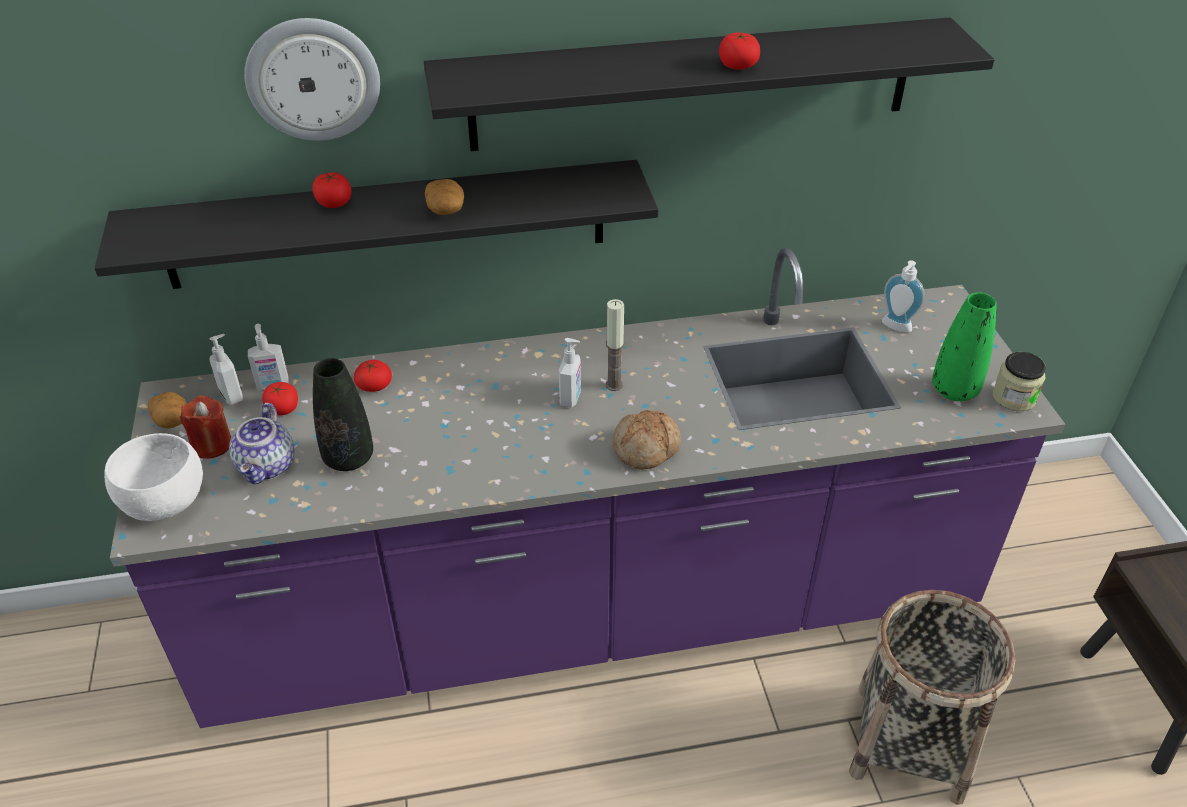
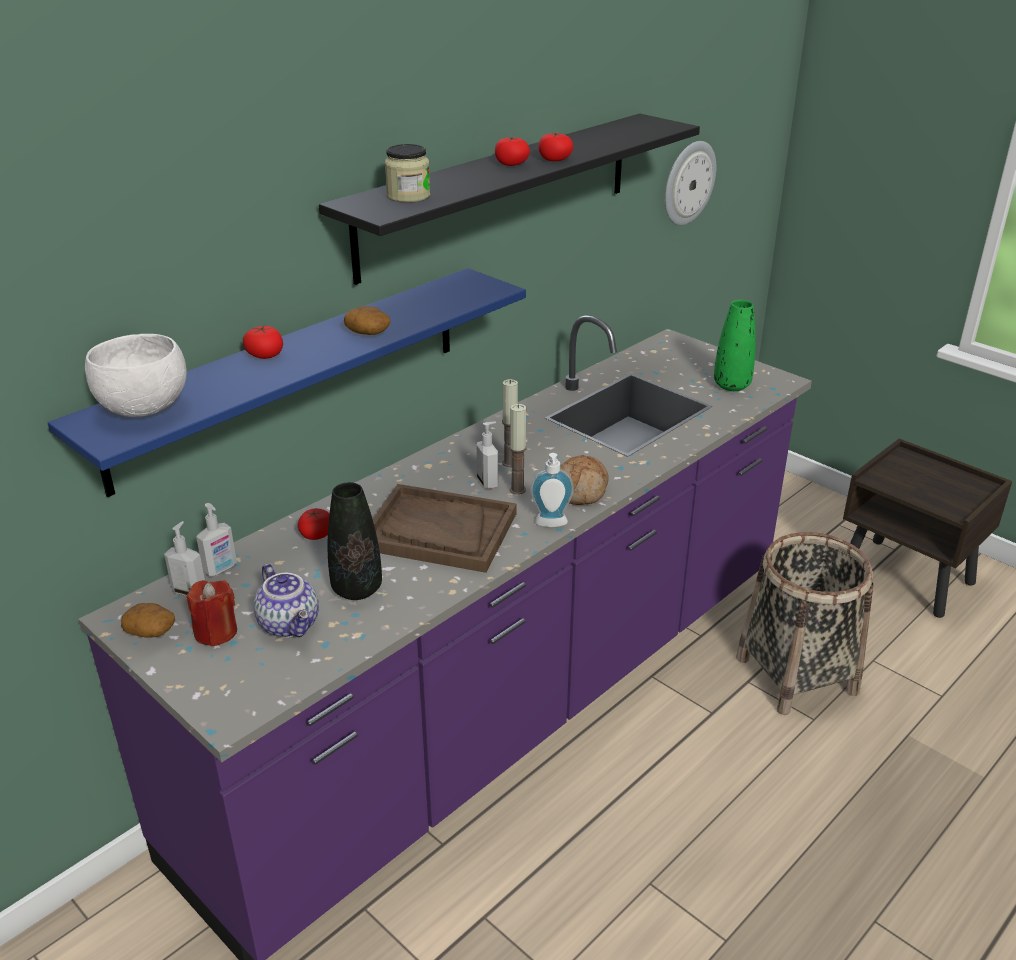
camera: 35 degrees left, 10 degrees down
(167, 503) = (226, 690): white bowl -> white bowl (145, 408)
(282, 408) = (251, 581): tomato -> tomato (511, 164)
(313, 79) = (233, 237): wall clock -> wall clock (688, 183)
(387, 224) = (292, 375): black shelf -> blue shelf
(473, 431) = (439, 531): none -> brown tray
(588, 419) = (517, 490): none -> candle
(895, 327) = (656, 364): soap dispenser -> soap dispenser (551, 525)
(1013, 398) = (769, 377): jar -> jar (408, 196)

